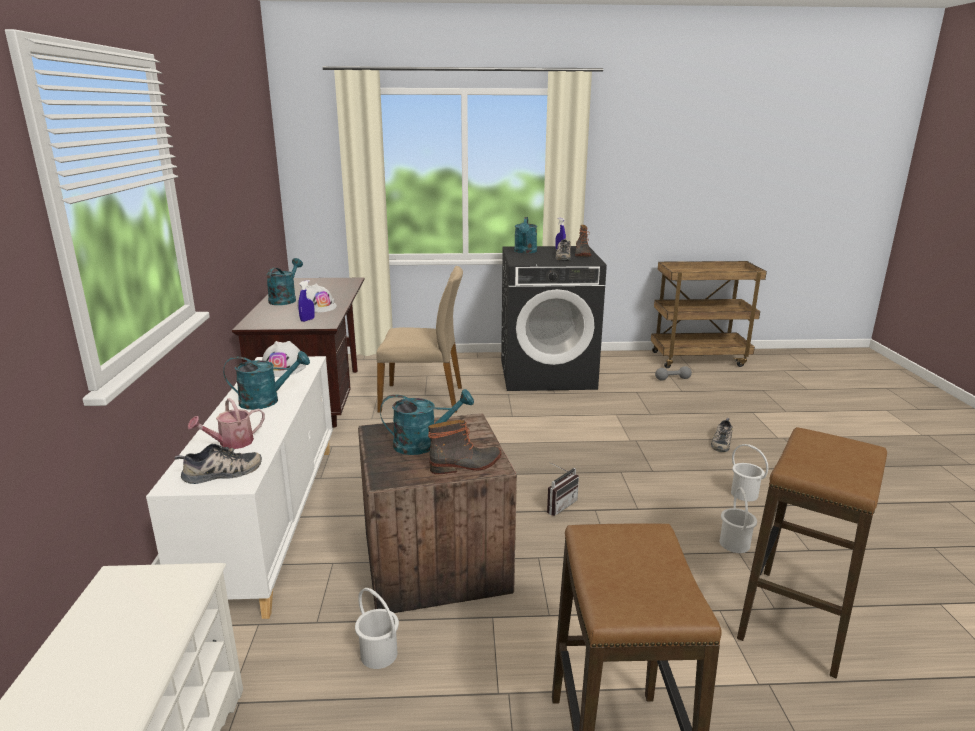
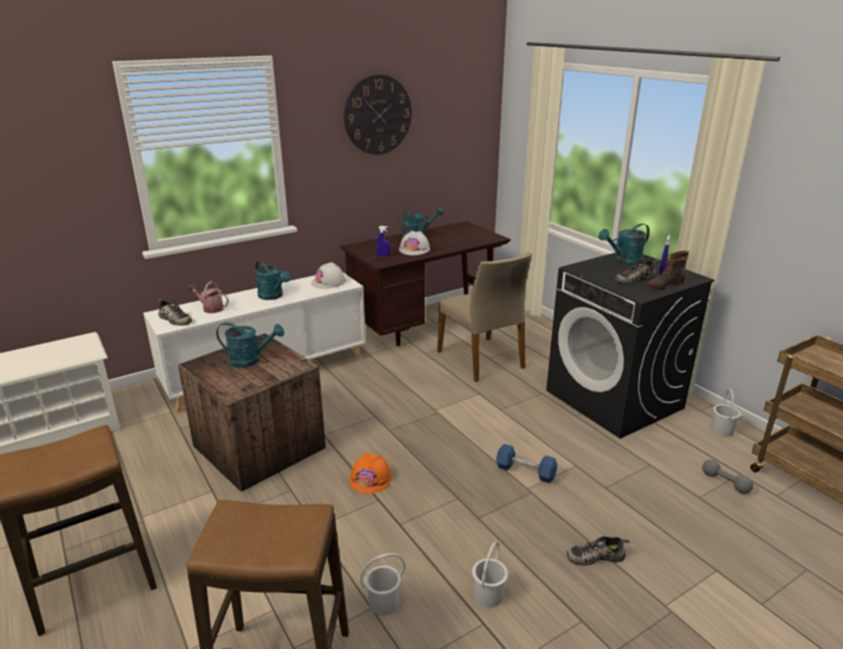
camera: 60 degrees right, 5 degrees up
(224, 149) = (378, 115): none -> wall clock
(379, 654) = (161, 460): white bucket -> white bucket (722, 430)
(423, 444) = (250, 360): turquoise watering can -> turquoise watering can turned 45 degrees counterclockwise
(466, 465) = (228, 383): boot -> none
(558, 505) = (371, 478): radio -> orange hard hat
(608, 434) = (525, 471): none -> blue dumbbell

